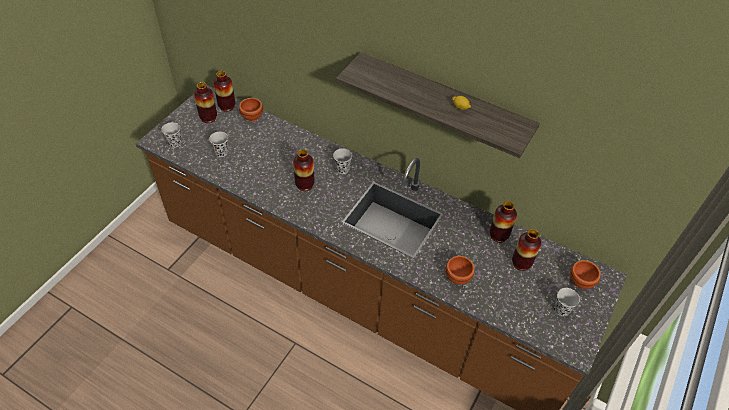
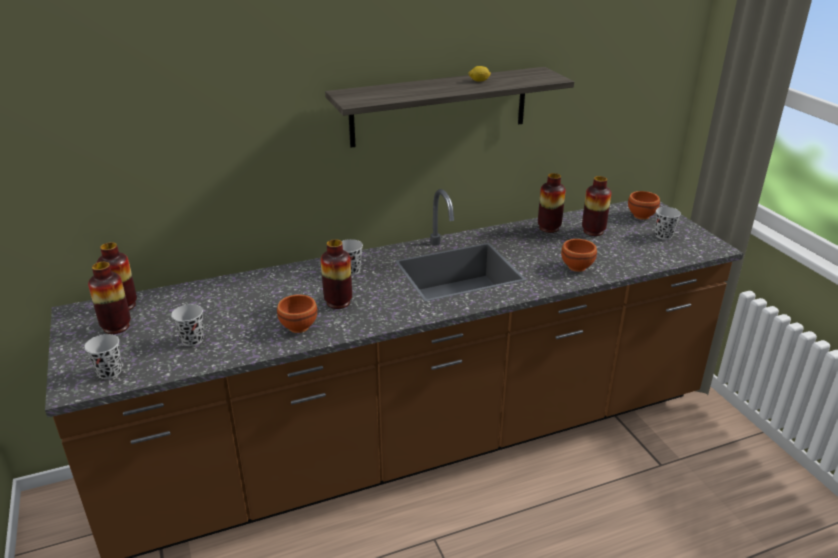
camera: 50 degrees left, 20 degrees down
(252, 116) = (173, 295): brown bowl -> brown bowl (297, 327)

